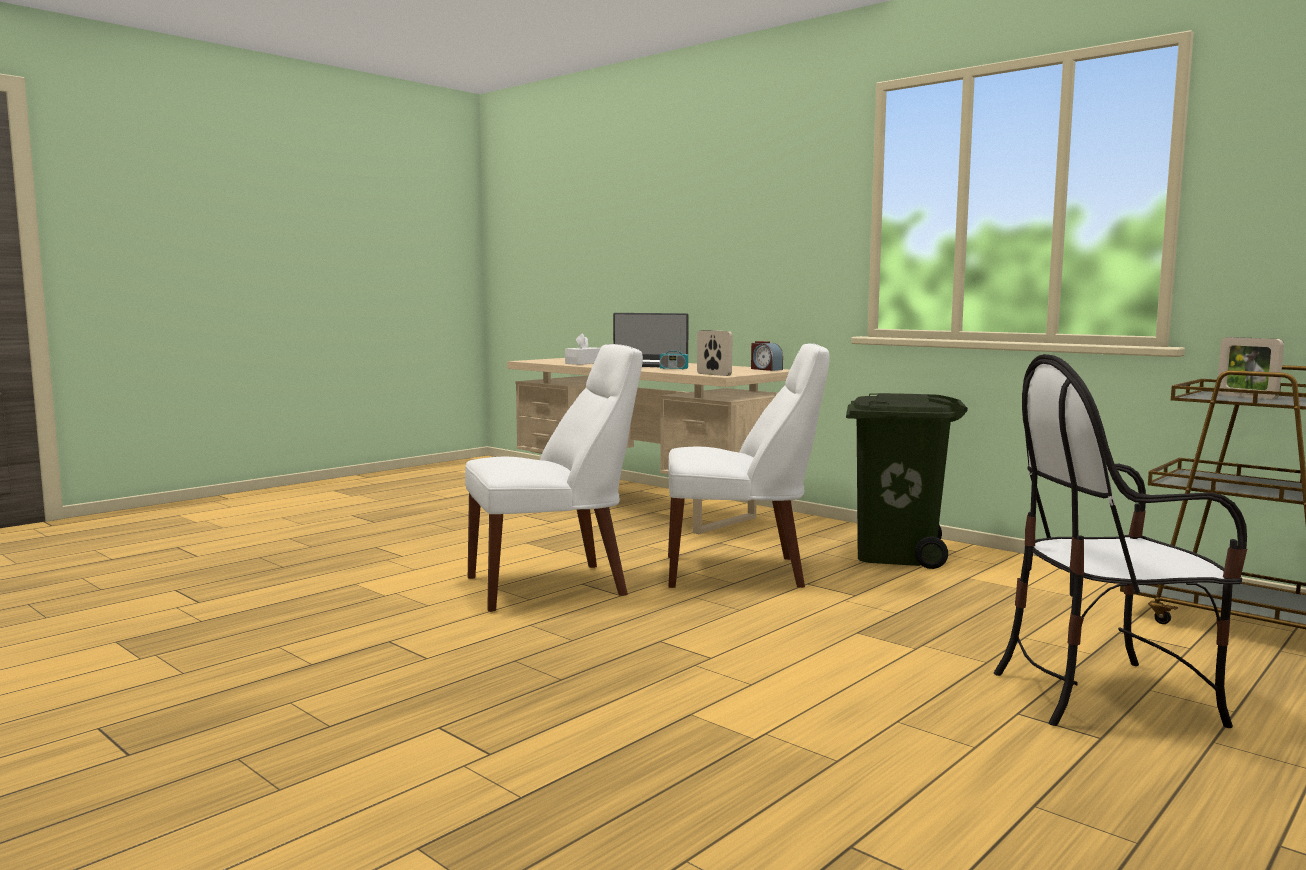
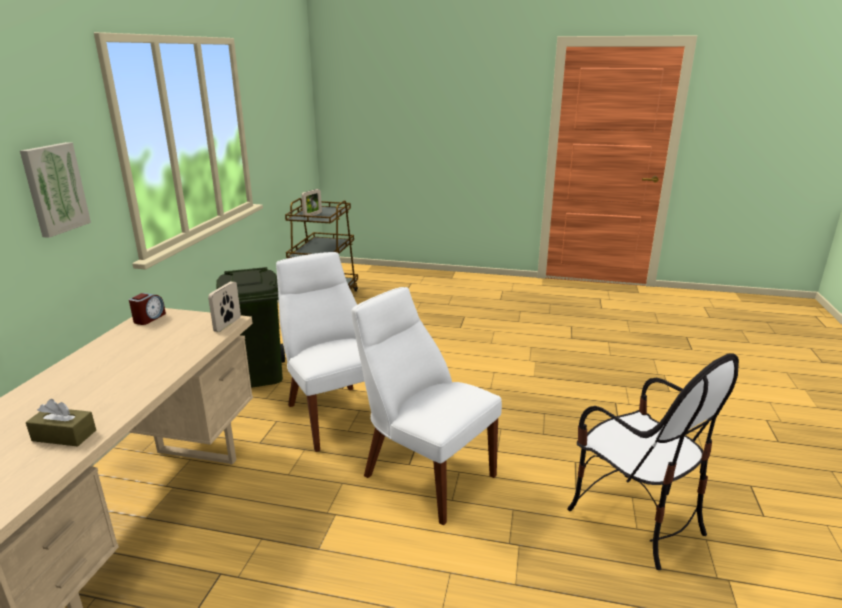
camera: 120 degrees left, 15 degrees up
(583, 363) = (64, 435): white tissue box -> brown tissue box
(642, 364) = (90, 388): laptop -> none
(673, 368) = (156, 356): radio -> none
(788, 234) = (54, 189): none -> picture
(1104, 695) = (428, 317): chair -> chair (634, 518)

